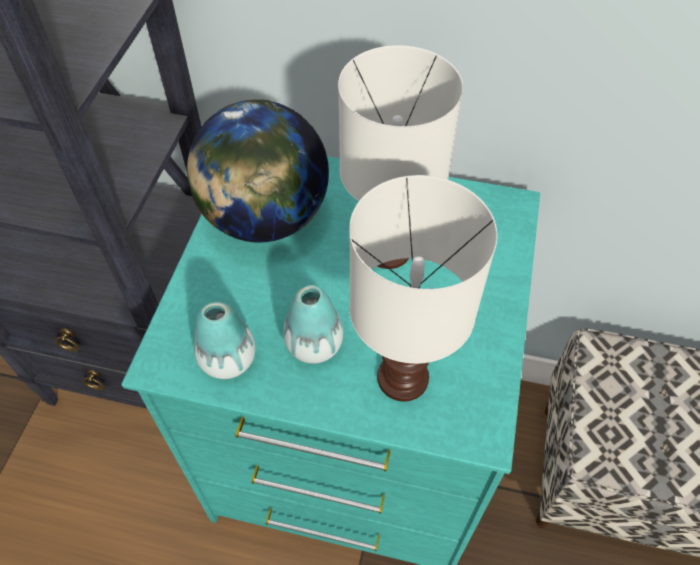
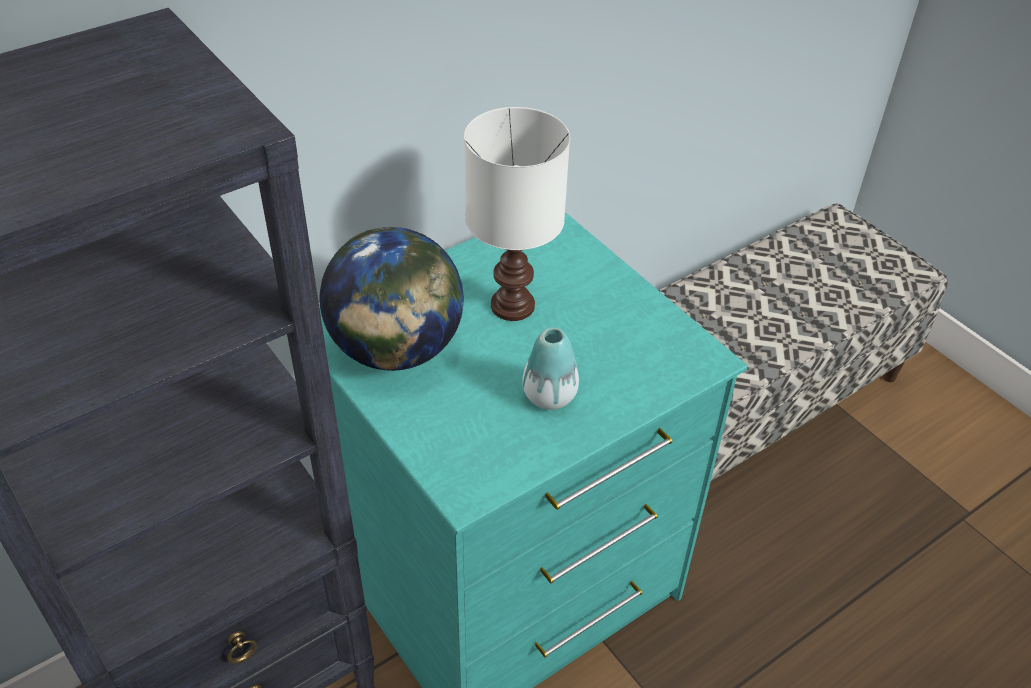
camera: 50 degrees left, 10 degrees down
(228, 360) = (508, 451): vase -> none
(405, 378) = (629, 367): white table lamp -> none

